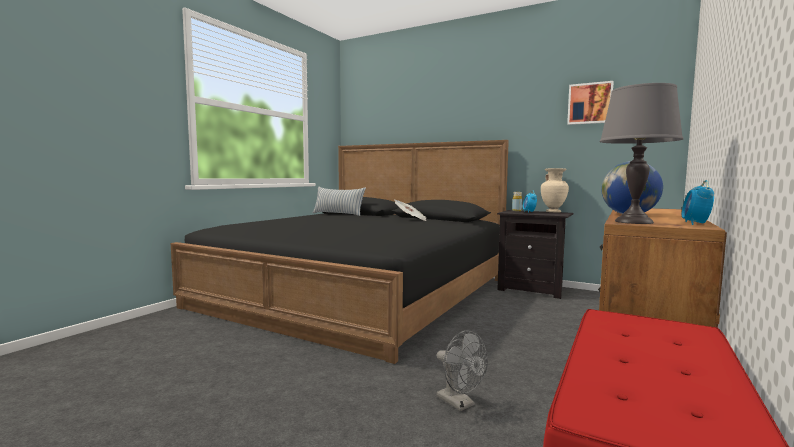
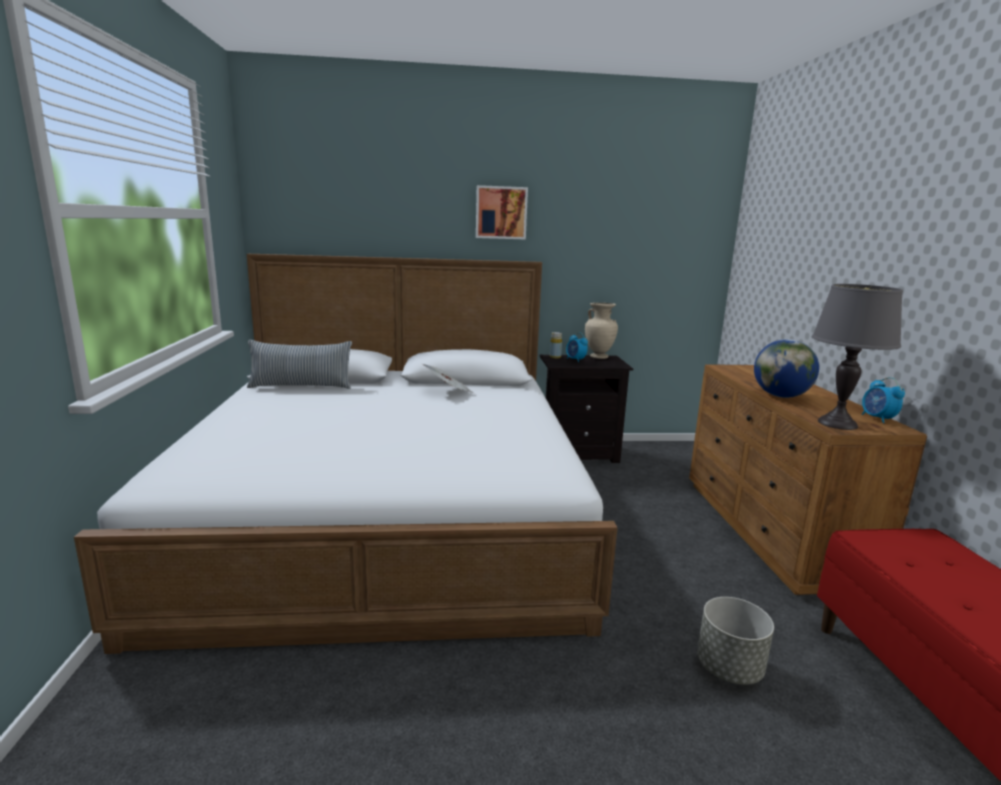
camera: 35 degrees left, 10 degrees up
(359, 292) = (388, 512): black bed -> white bed
(460, 403) = (728, 668): grey fan -> grey planter
(590, 103) = (638, 221): picture -> picture (501, 212)

